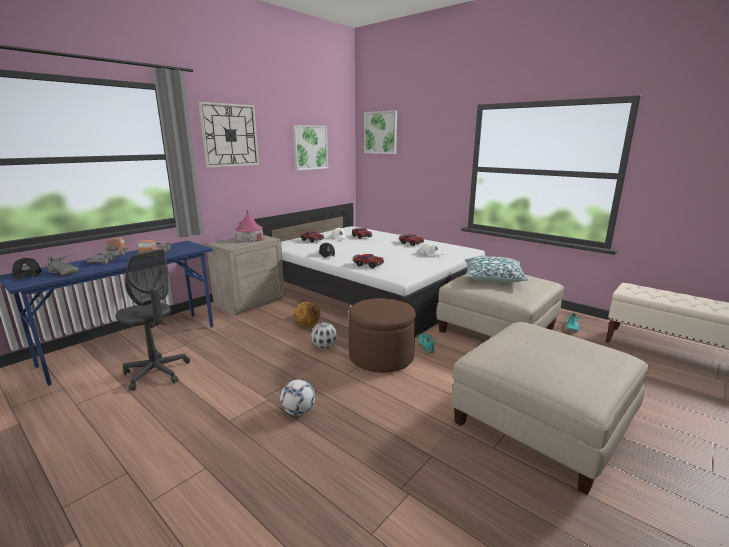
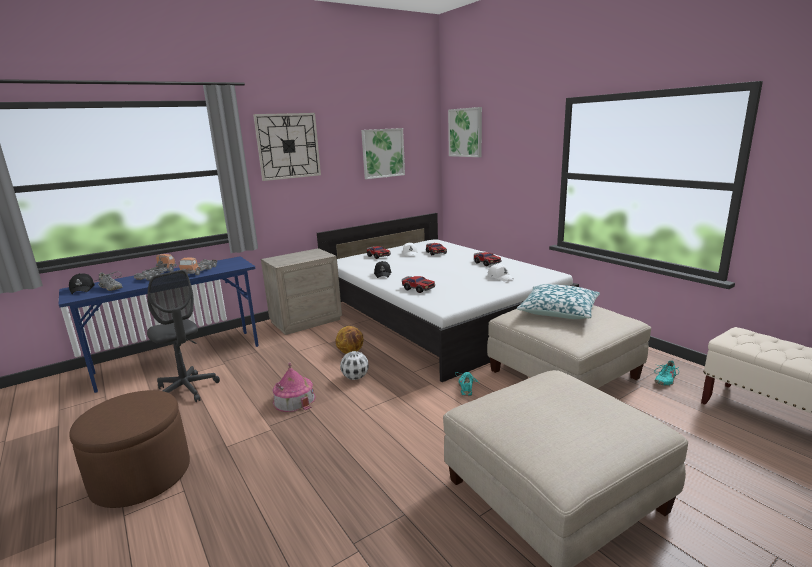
camera: 15 degrees right, 0 degrees up
(249, 238) = (306, 254): toy house -> toy house (294, 400)
(298, 411) = (294, 446): football -> none
(381, 357) = (409, 395): brown ottoman -> brown ottoman (141, 476)

